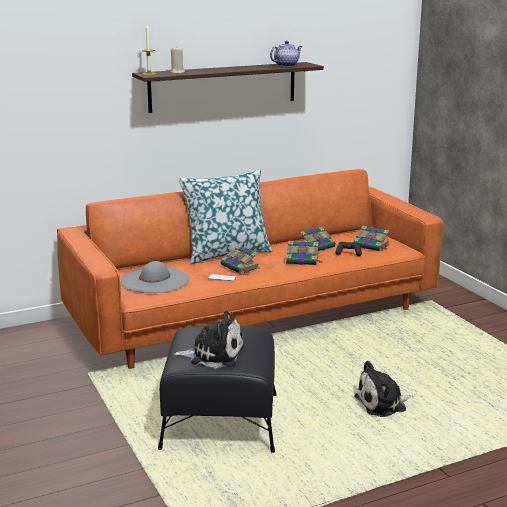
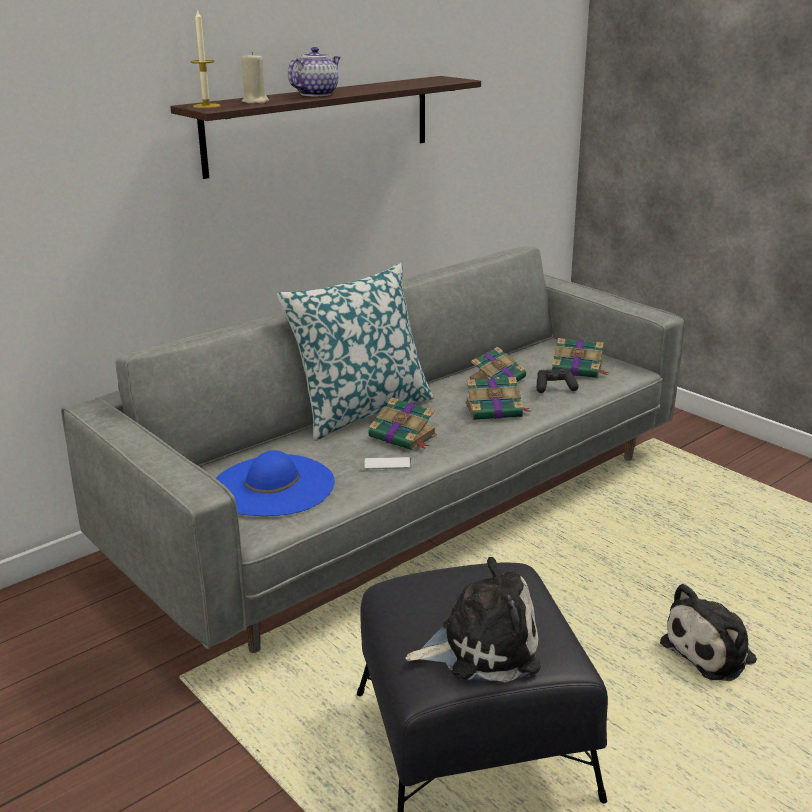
camera: 15 degrees left, 5 degrees up
(155, 280) = (273, 486): grey hat -> blue hat
(253, 315) = (407, 503): orange sofa -> grey sofa
(286, 65) = (421, 82): teapot -> teapot (316, 94)

